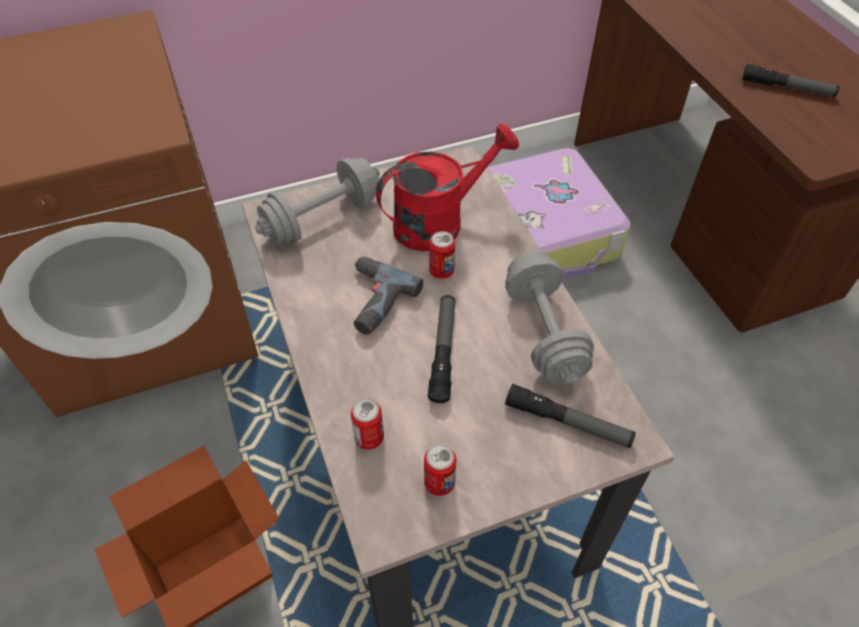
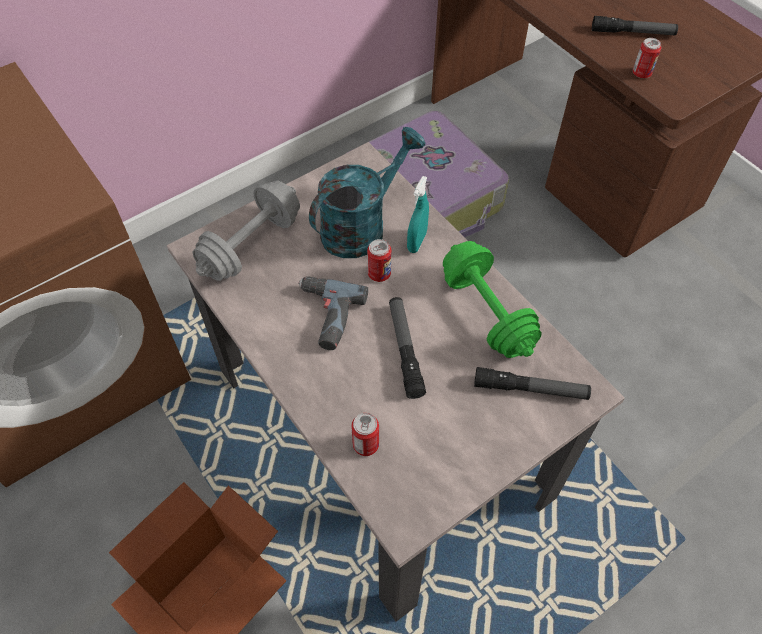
camera: 15 degrees left, 5 degrees up
(439, 221) = (361, 225): red watering can -> turquoise watering can
(439, 483) = (439, 469): can -> can (641, 73)
(491, 248) = (417, 242): none -> turquoise spray bottle
(544, 333) = (487, 313): grey dumbbell -> green dumbbell

